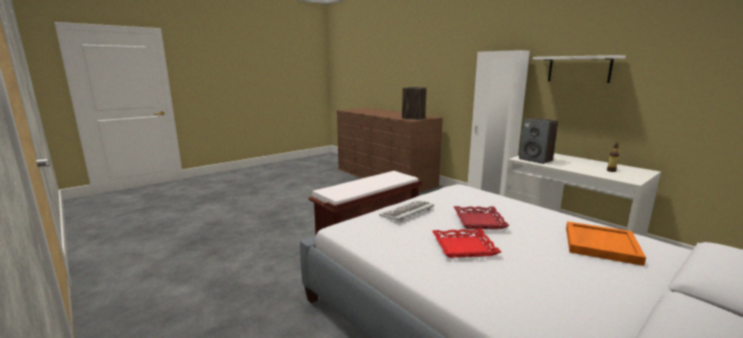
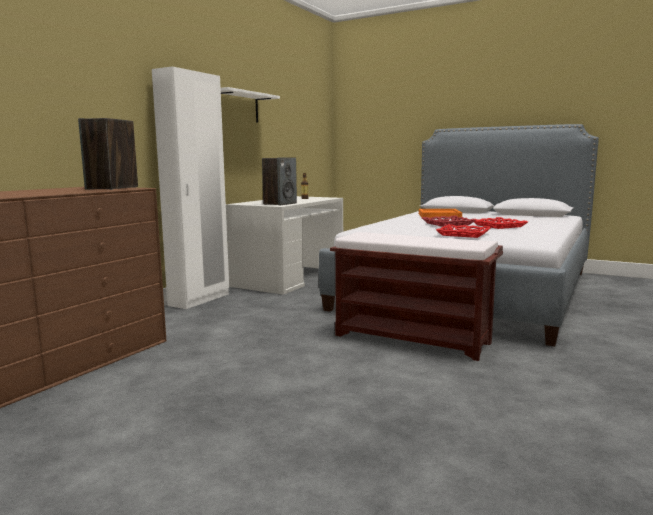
camera: 110 degrees left, 5 degrees down
(407, 212) = (464, 234): keyboard -> red tray

